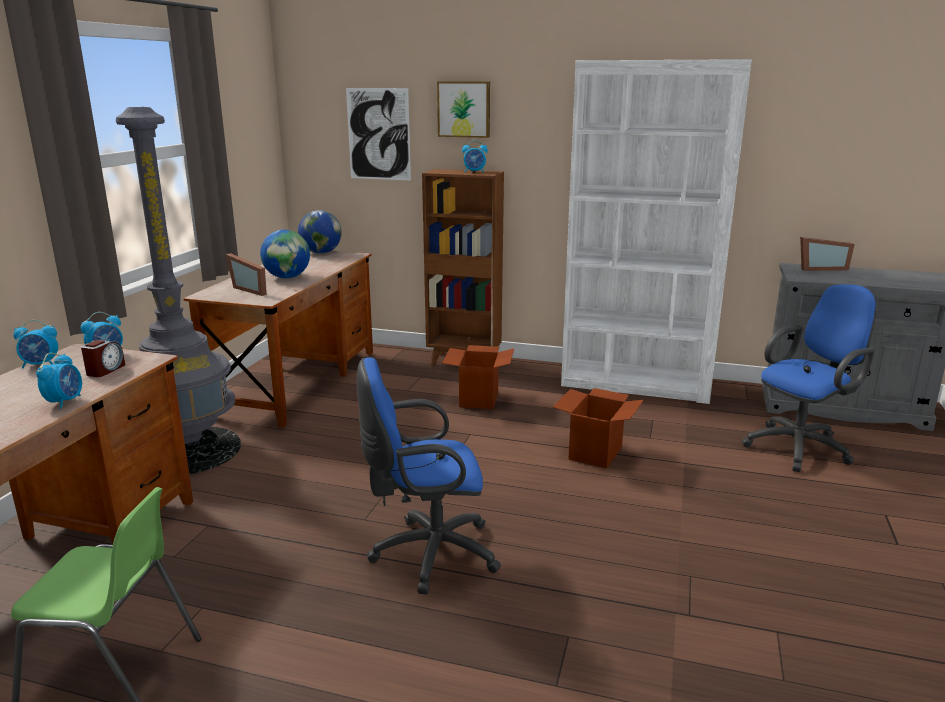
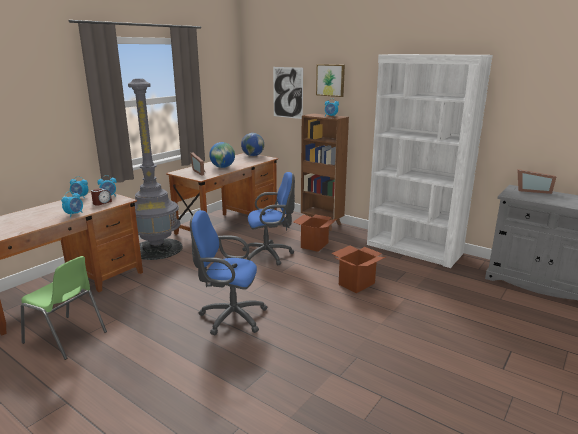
camera: 20 degrees right, 0 degrees up
(801, 447) = (489, 302): blue office chair -> blue office chair (270, 255)

